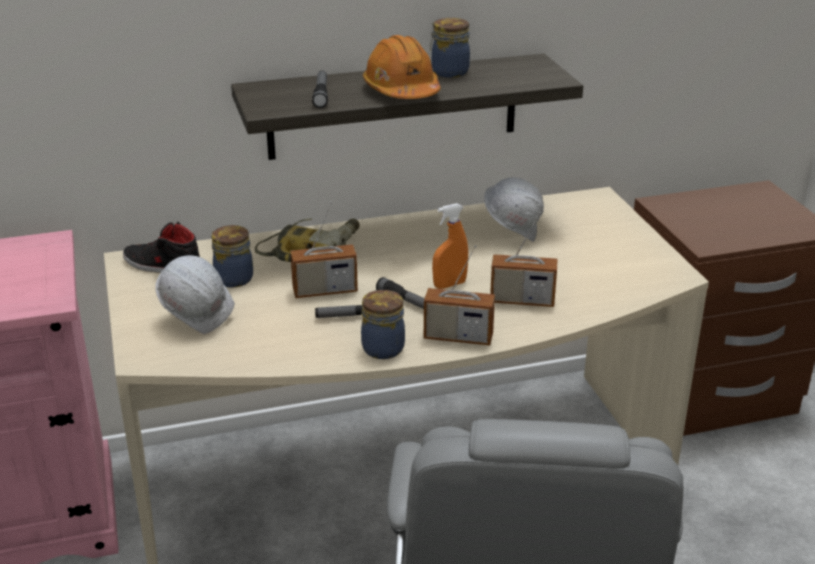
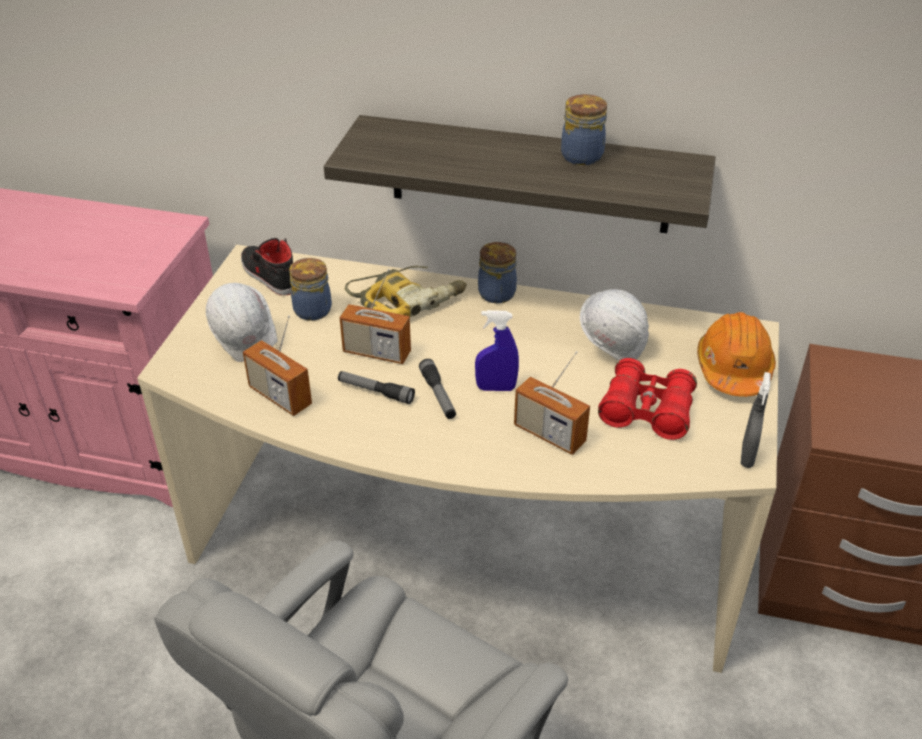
camera: 30 degrees right, 10 degrees up
(321, 94) = (423, 151): flashlight -> none
(383, 347) = (370, 437): jar -> jar (497, 292)
(401, 90) = (505, 168): orange hard hat -> orange hard hat (733, 369)
(449, 285) = (496, 388): orange spray bottle -> blue spray bottle
(458, 337) = (448, 453): radio -> radio (280, 396)
(576, 264) = (646, 411): none -> red binoculars
(671, 269) = (747, 456): none -> grey spray bottle

